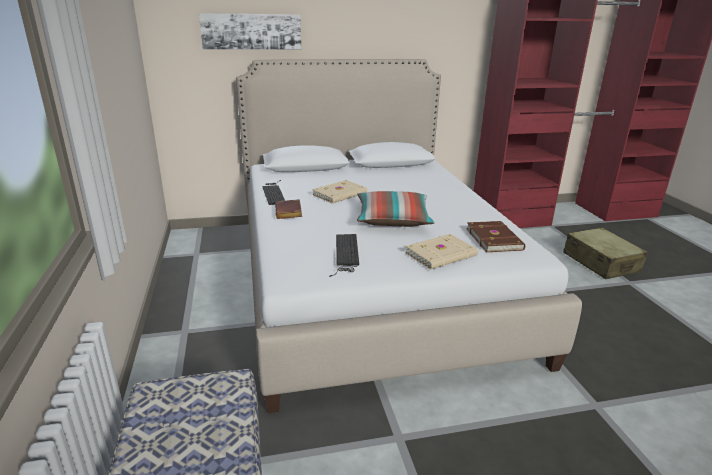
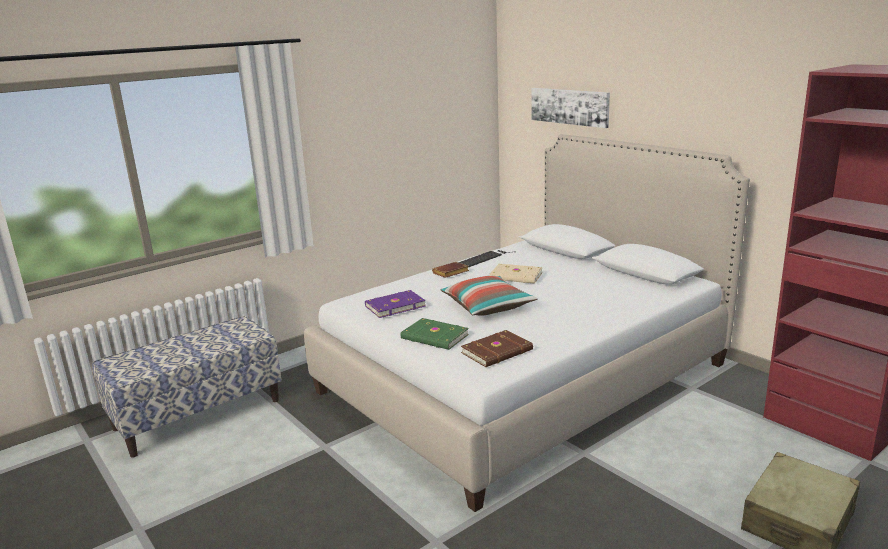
camera: 65 degrees right, 5 degrees down
(345, 254) = (394, 306): keyboard -> purple book
(442, 255) = (434, 337): beige book -> green book

